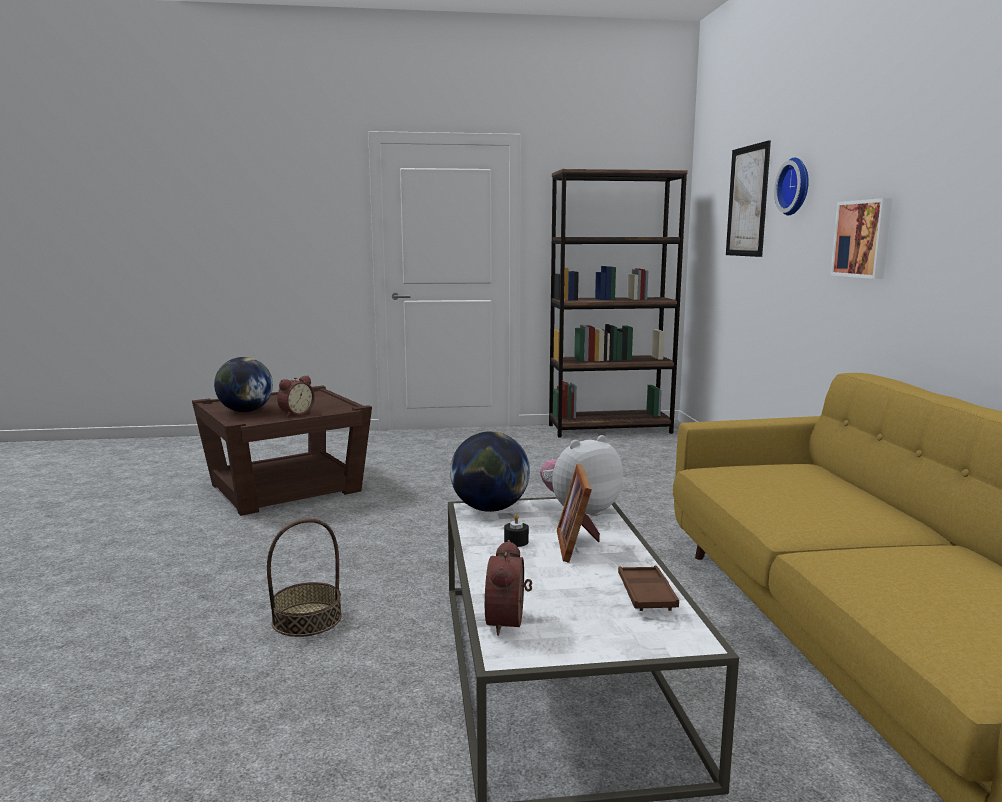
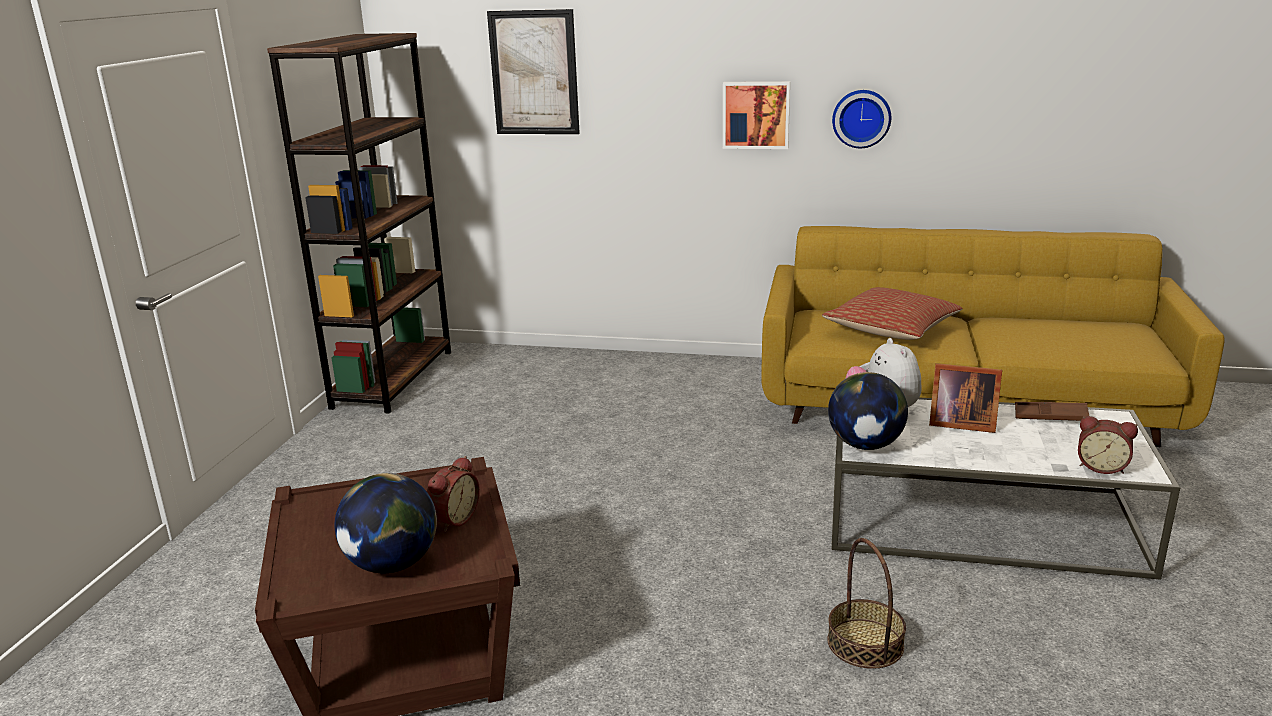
camera: 70 degrees left, 10 degrees up
(295, 413) = (452, 519): alarm clock -> alarm clock turned 60 degrees clockwise
(516, 541) = (949, 445): black candle -> none
(796, 186) = (635, 62): wall clock -> wall clock (861, 118)
(796, 493) = (891, 329): none -> pillow

